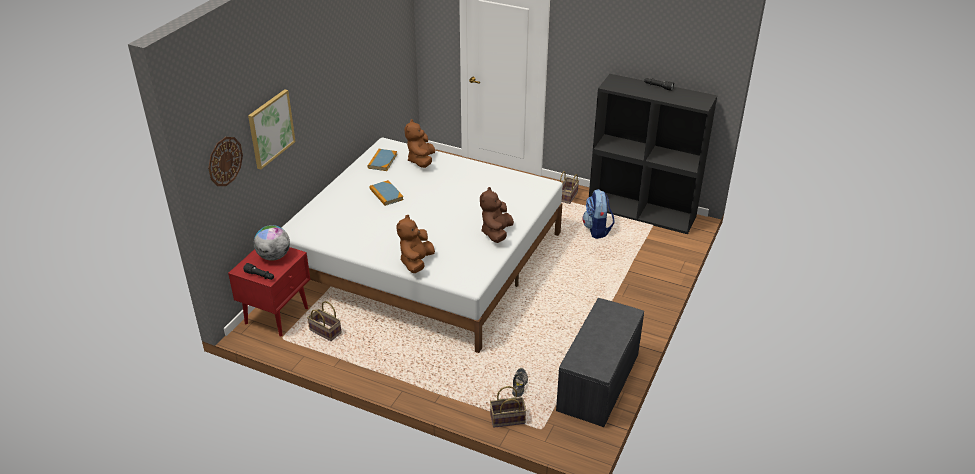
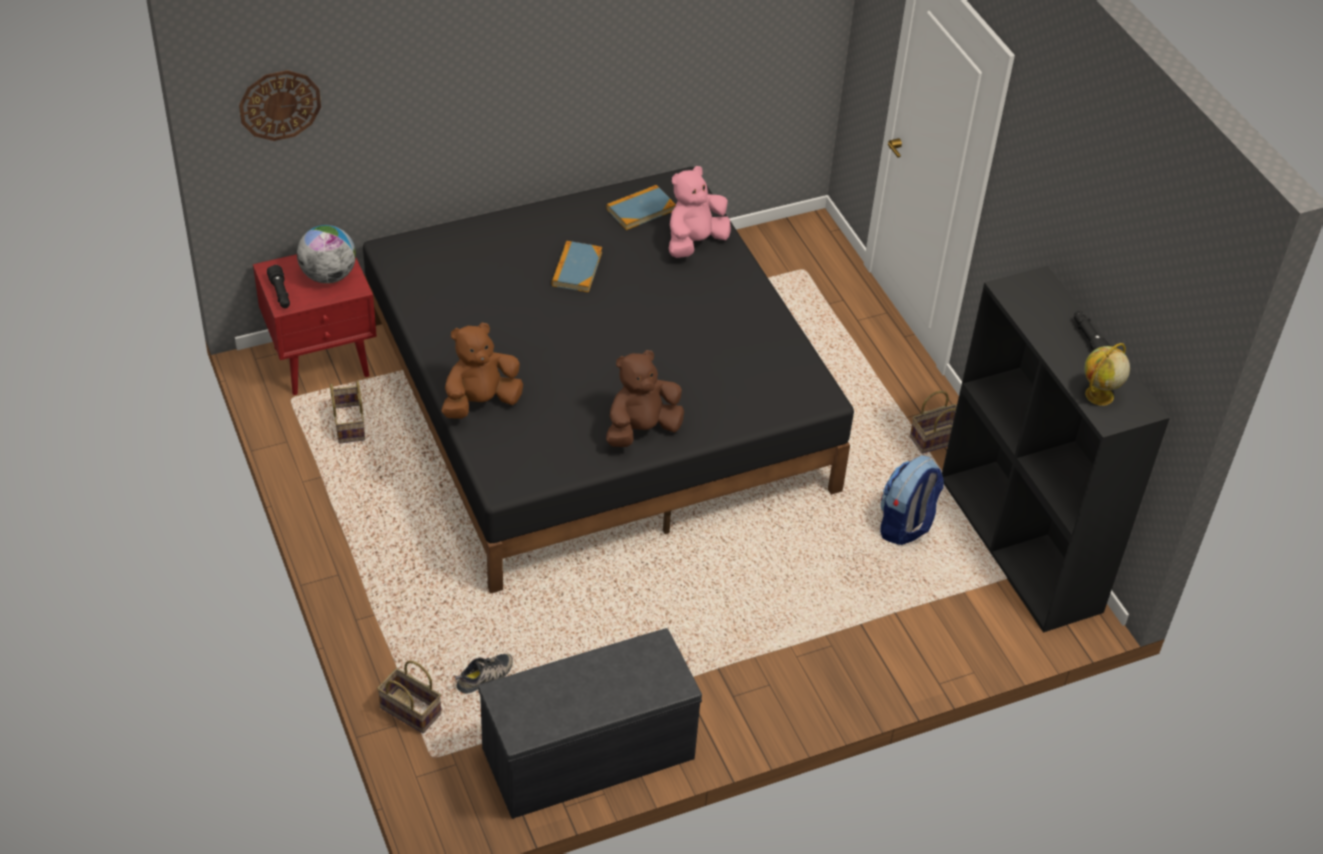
camera: 40 degrees right, 10 degrees up
(271, 128) = (399, 83): picture -> none
(421, 161) = (694, 242): brown plush toy -> pink plush toy
(426, 259) = (598, 404): white bed -> black bed
(687, 100) = (1099, 396): none -> globe

